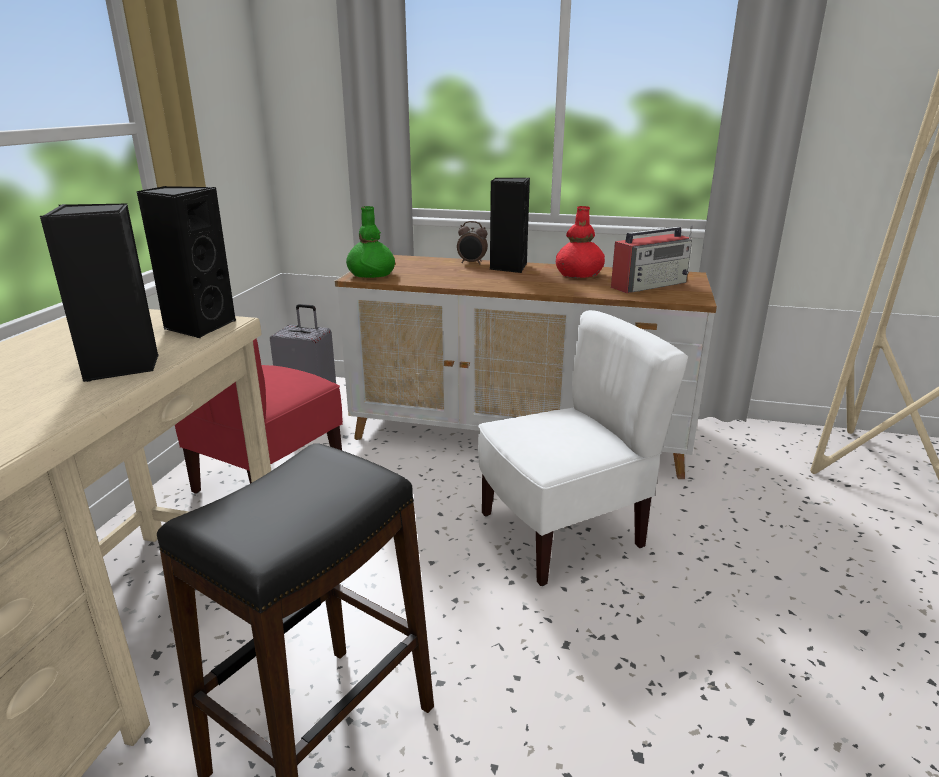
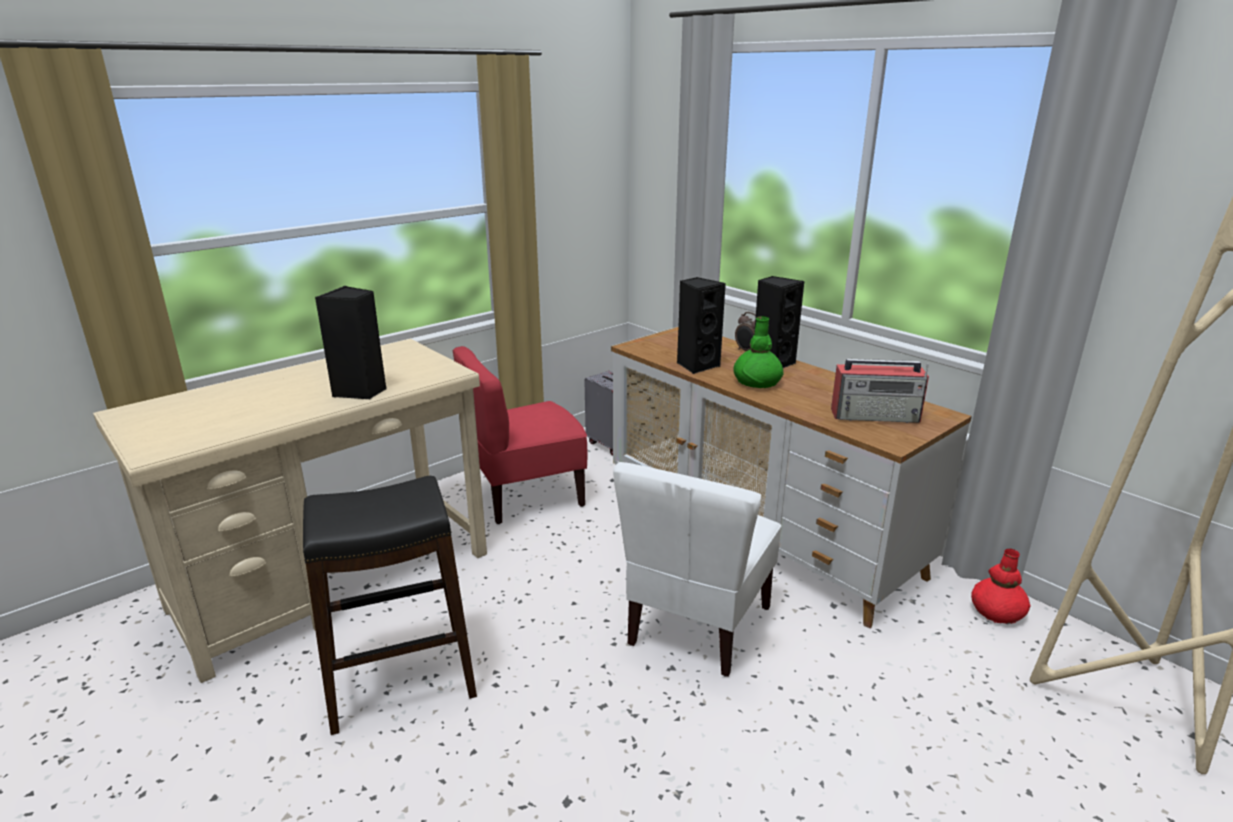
camera: 35 degrees right, 0 degrees up
(198, 326) = (435, 371): black speaker -> black speaker (697, 365)
(371, 275) = (645, 346): green vase -> green vase (757, 382)
(563, 532) = (697, 625): white chair -> white chair turned 105 degrees clockwise
(579, 274) = (826, 387): red vase -> red vase (996, 612)

